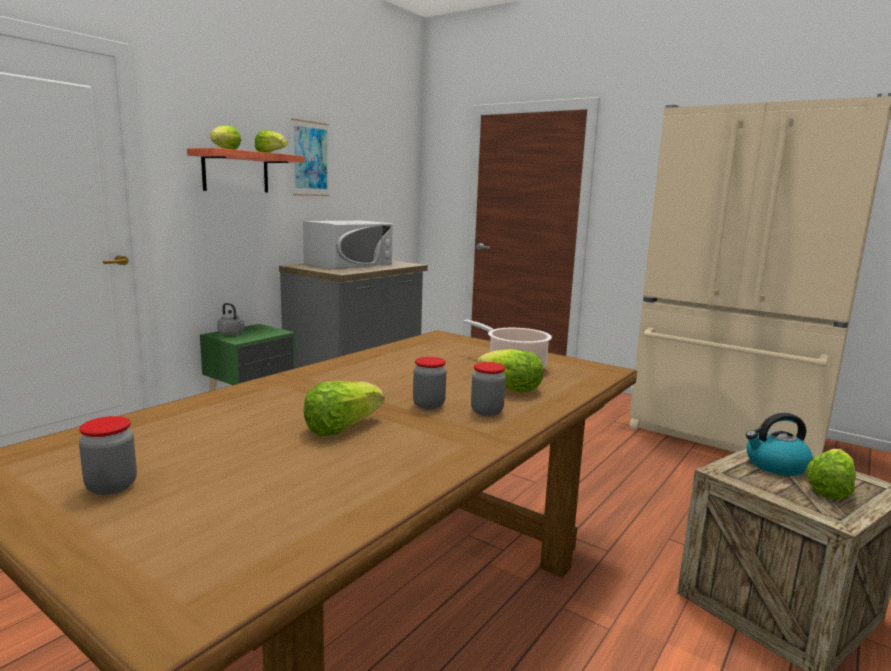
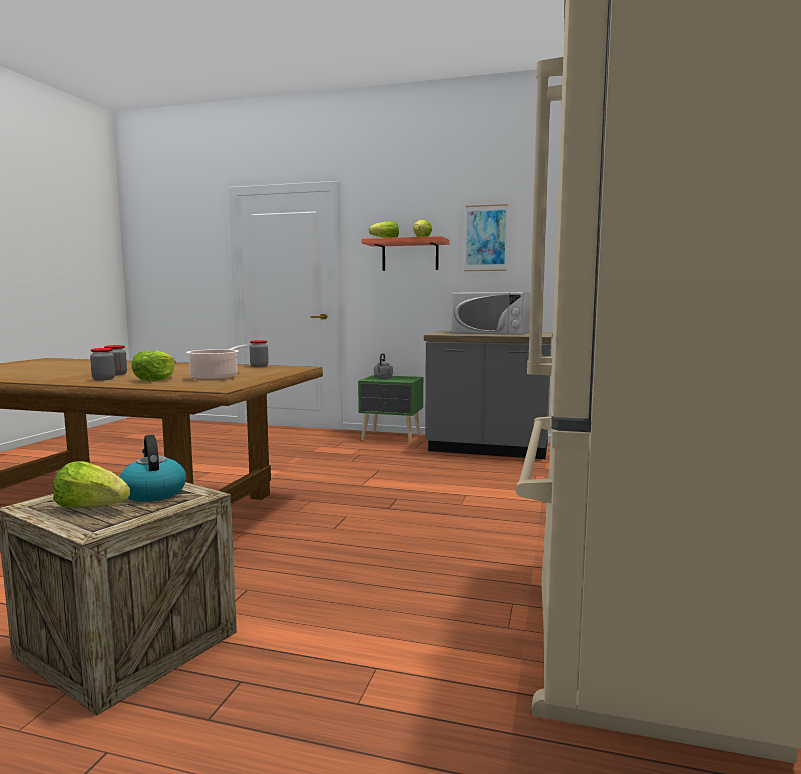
camera: 70 degrees right, 5 degrees down
(111, 486) = (18, 365): jar -> jar (259, 366)
(341, 428) = (77, 371): lettuce -> none

